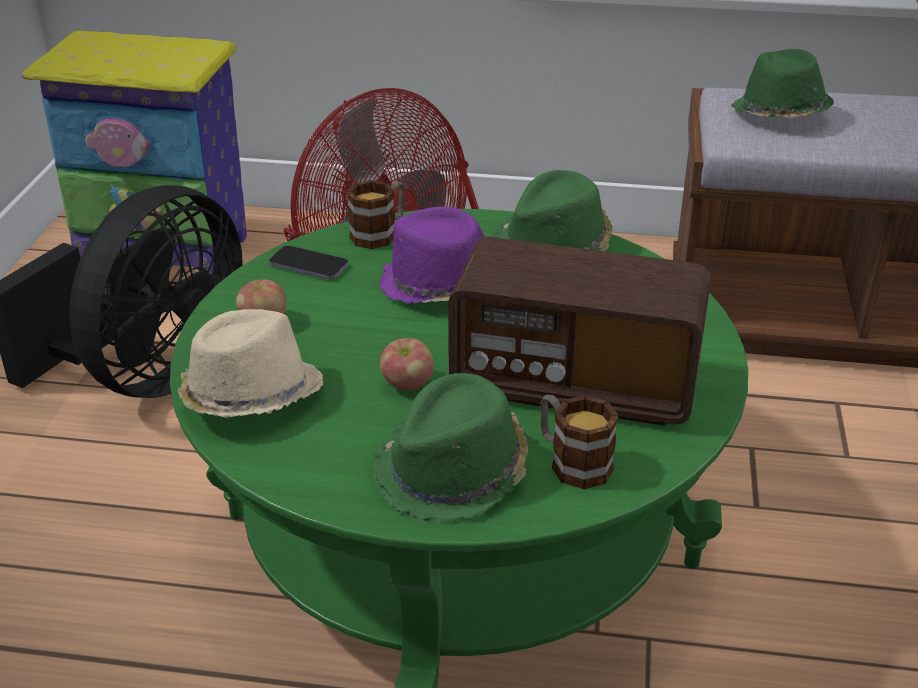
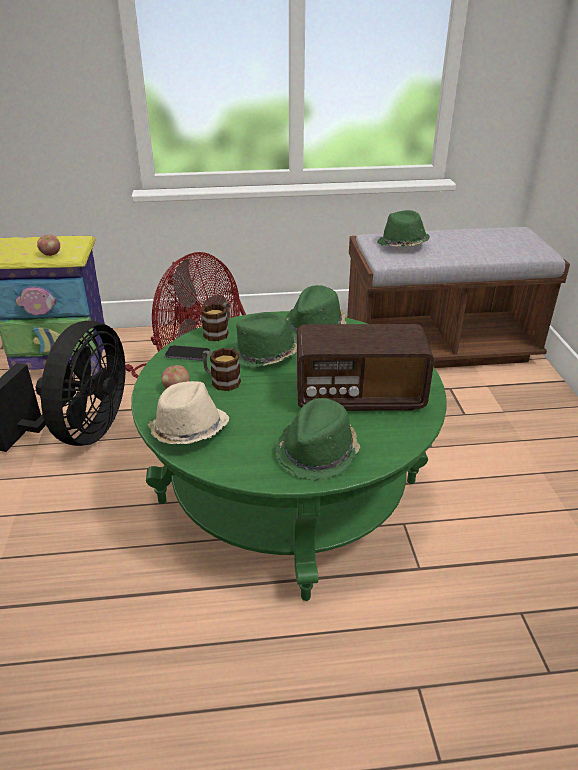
camera: 15 degrees left, 0 degrees up
(407, 384) = (272, 410): apple -> apple (51, 254)
(440, 285) = (264, 355): purple hat -> green hat
(572, 461) = (376, 436): mug -> mug (221, 380)

